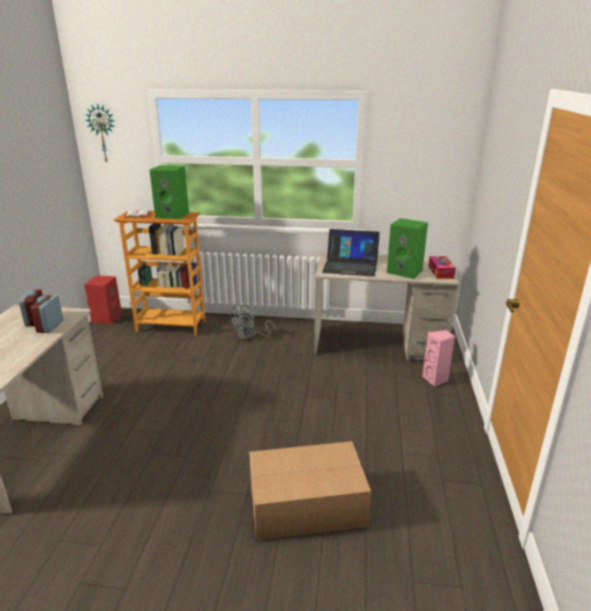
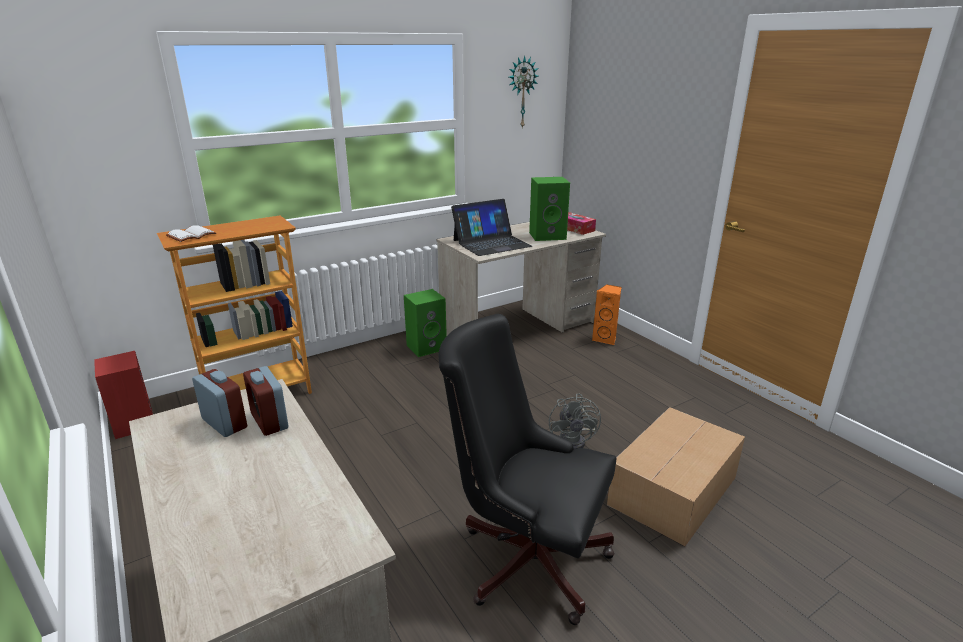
camera: 40 degrees left, 0 degrees up
(103, 133) = (72, 110): wall clock -> wall clock (521, 92)
(165, 482) = (525, 556): none -> black office chair
(173, 215) = (249, 225): green speaker -> green speaker (427, 347)
(250, 336) = (381, 368): grey fan -> grey fan (575, 441)
(435, 379) = (606, 339): pink speaker -> orange speaker

